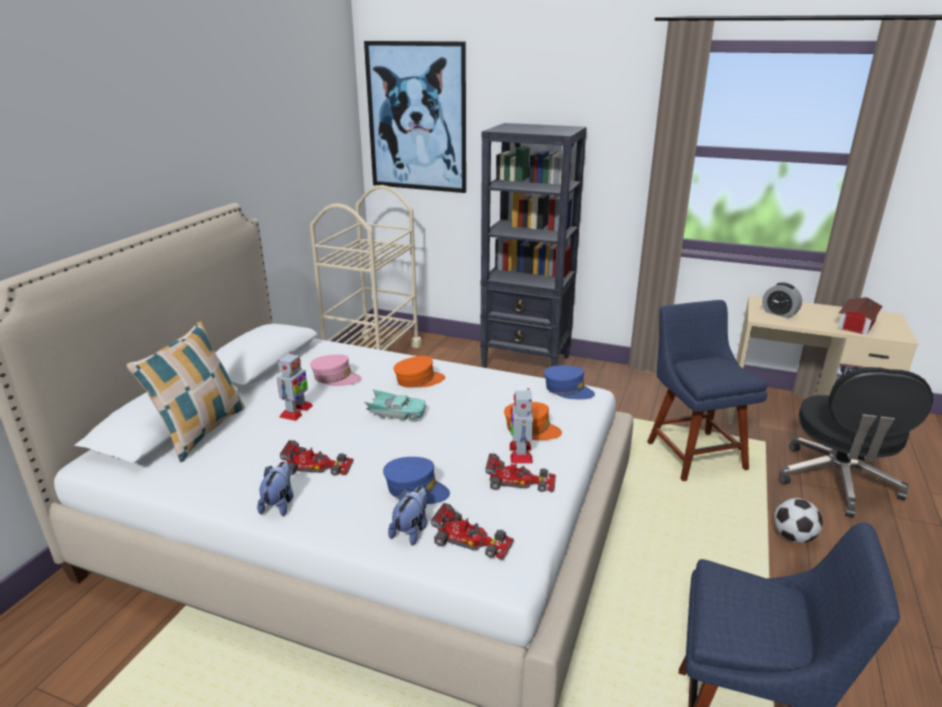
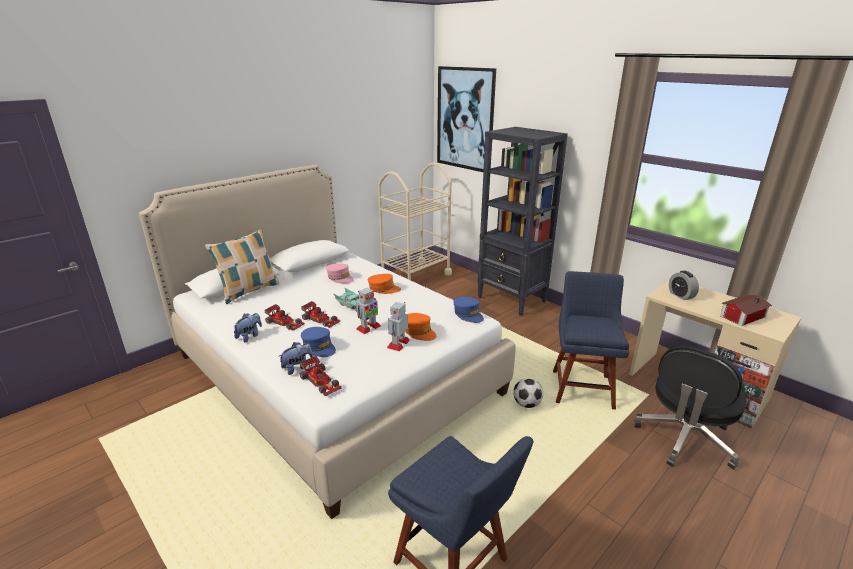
camera: 25 degrees right, 0 degrees up
(296, 411) = (302, 291): toy robot -> toy robot (368, 327)
(520, 480) = (381, 358): toy car -> toy car (321, 319)
(793, 537) = (608, 463): football -> football (526, 404)

